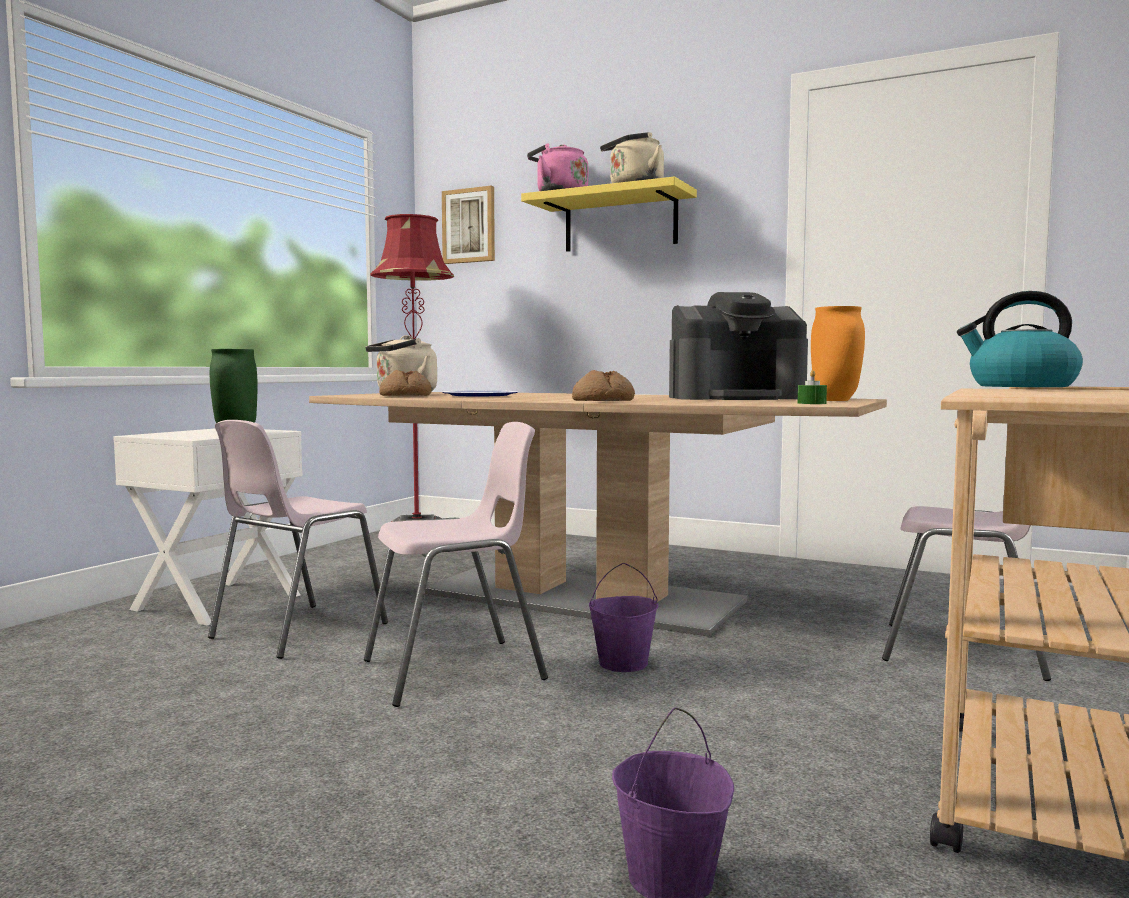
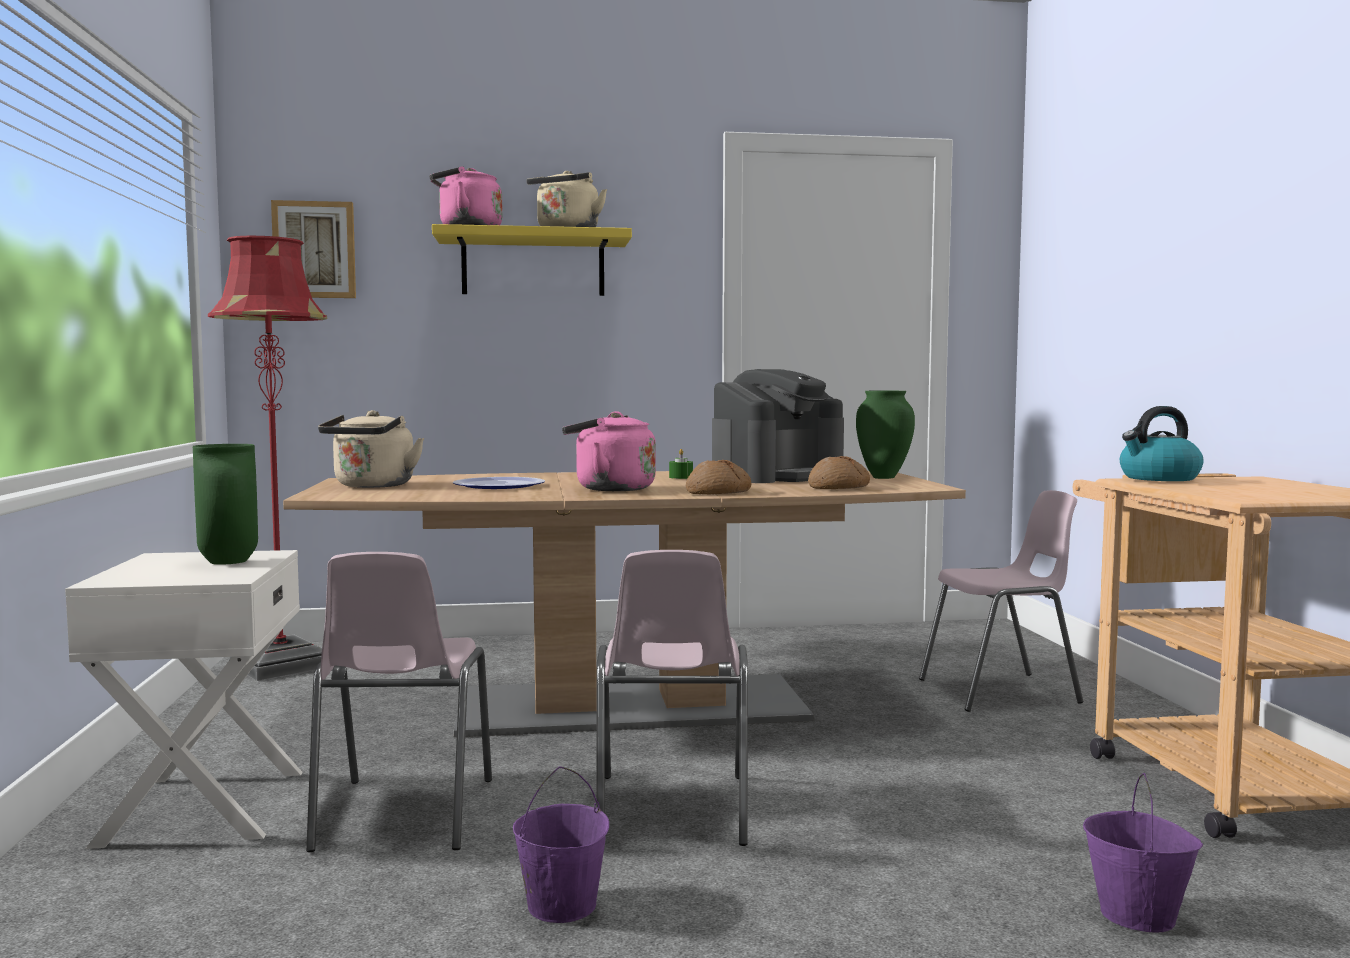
camera: 35 degrees left, 0 degrees up
(405, 396) = (423, 493): bread -> bread (838, 487)
(456, 671) = (670, 810): pink chair -> pink chair turned 150 degrees clockwise
(539, 398) = (609, 489): none -> pink kettle
(623, 663) = (796, 763): purple bucket -> purple bucket (561, 905)
(811, 403) = (904, 485): green candle -> green candle (681, 477)
(834, 400) = (883, 477): orange vase -> green vase

